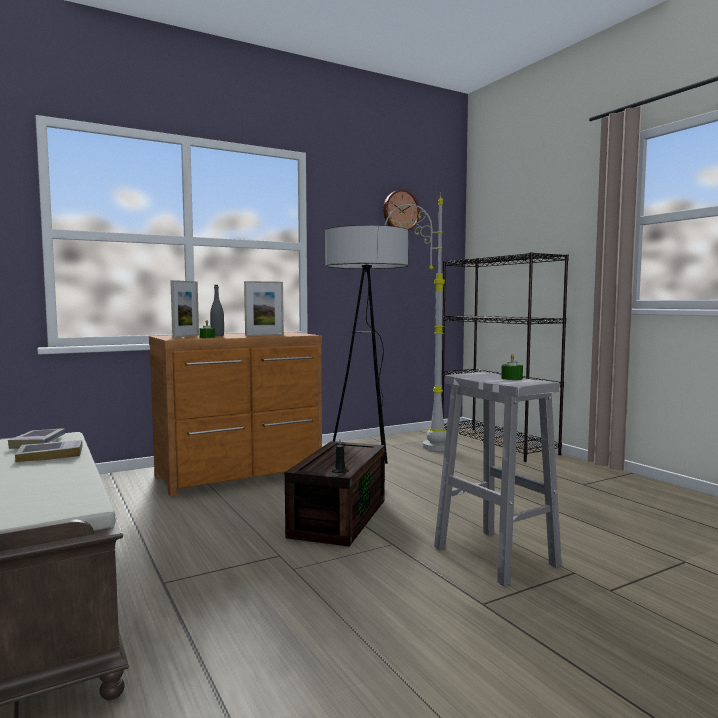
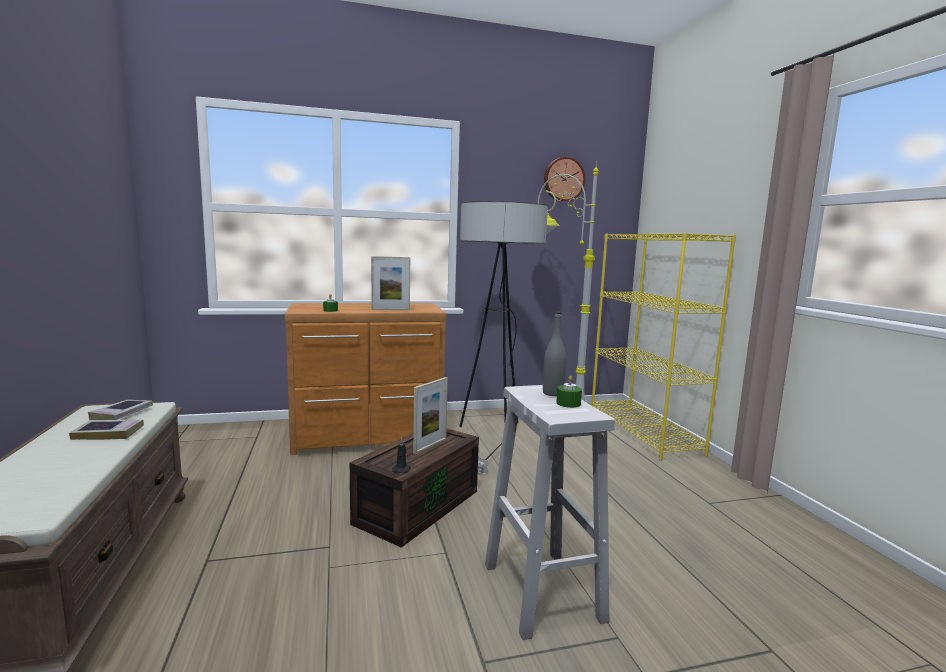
camera: 15 degrees right, 5 degrees up
(186, 336) = (319, 306): picture frame -> picture frame (430, 446)
(217, 336) = (347, 307): grey bottle -> grey bottle (552, 393)
(497, 444) = (644, 432): black bookcase -> yellow bookcase

